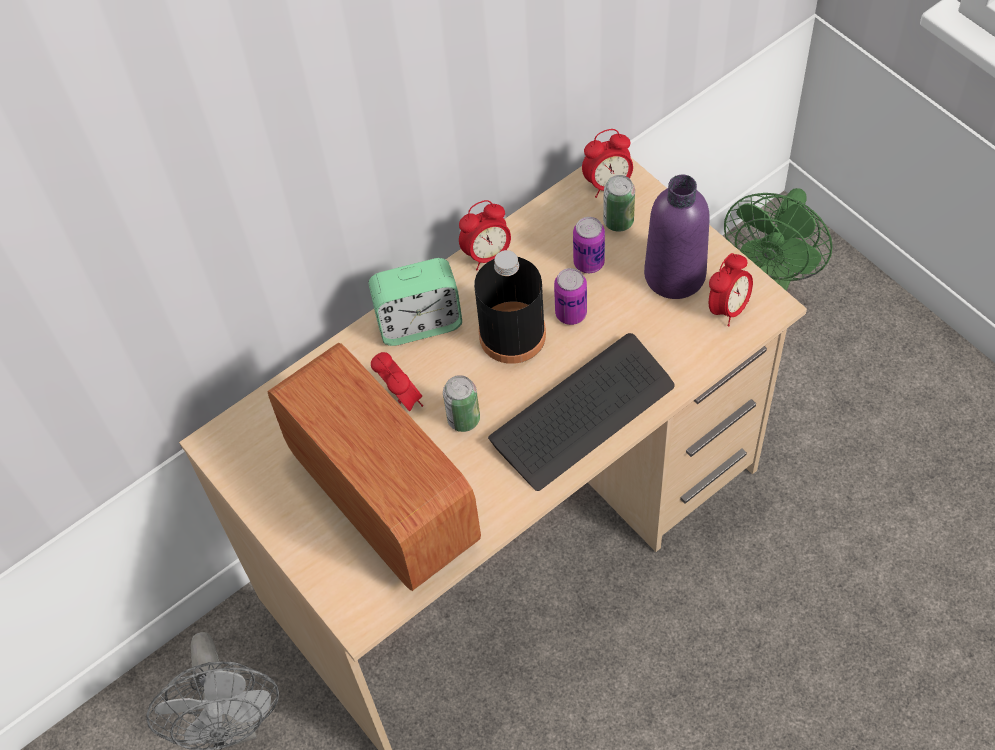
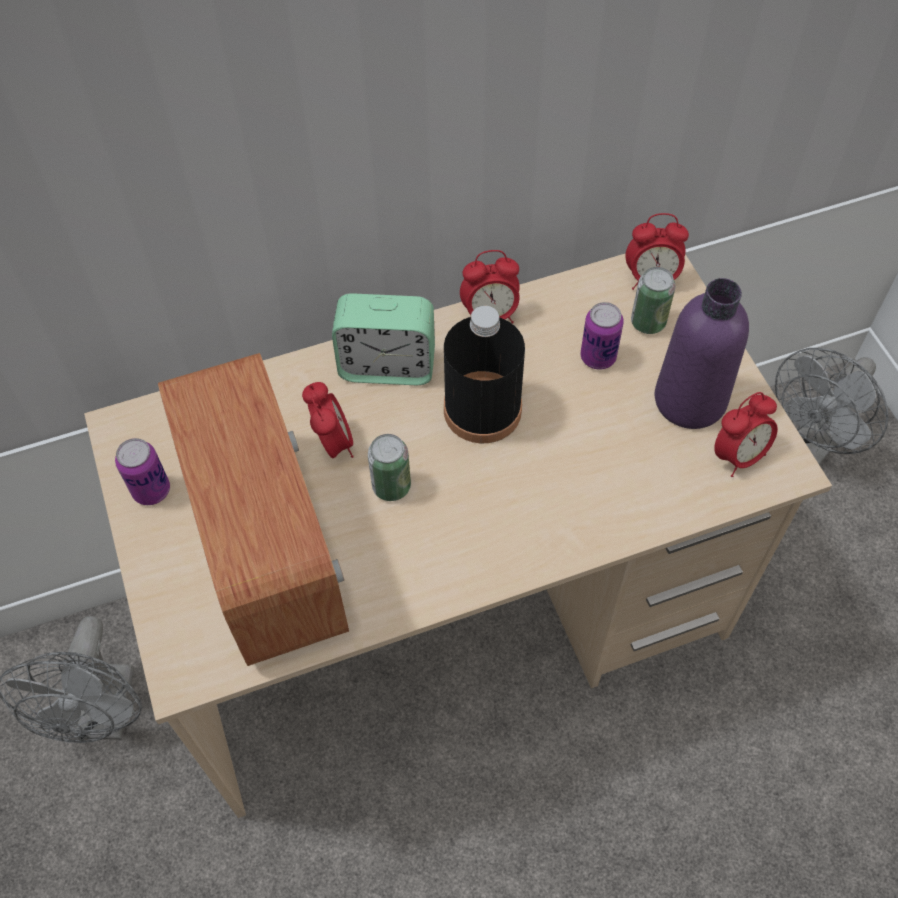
camera: 15 degrees right, 0 degrees up
(571, 313) = (556, 406): can -> can (151, 490)
(583, 414) = (526, 523): keyboard -> none
(773, 278) = (813, 444): green fan -> grey fan

